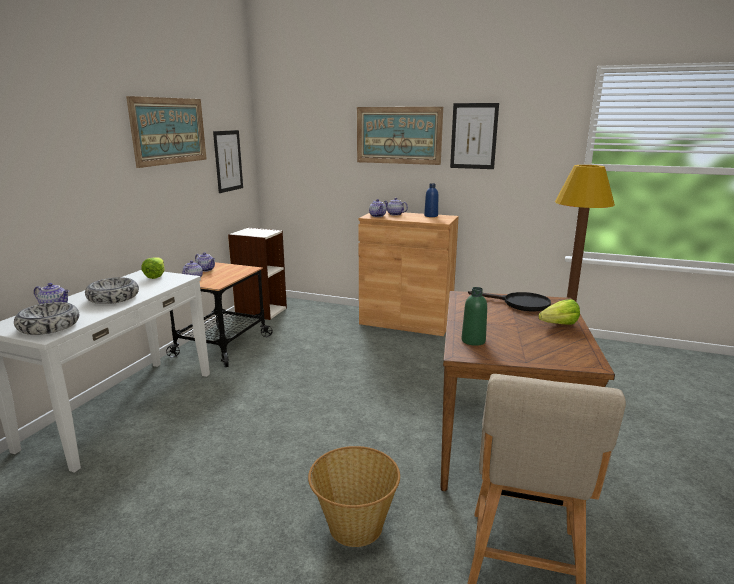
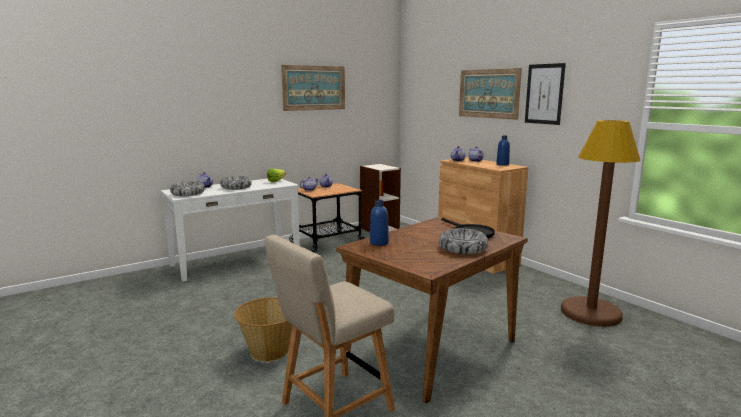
camera: 35 degrees right, 5 degrees down
(228, 161) = (367, 111): picture -> none
(473, 341) = (379, 243): green bottle -> blue bottle
(555, 325) = (463, 248): lettuce -> bowl

